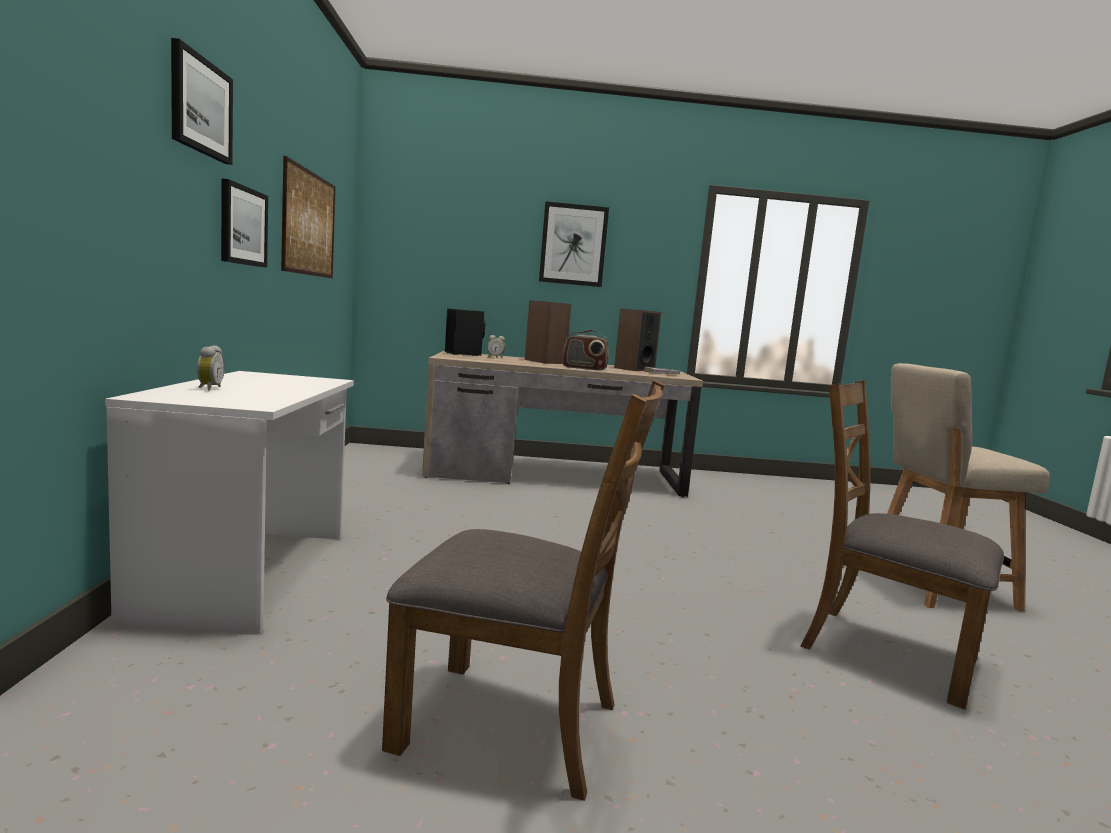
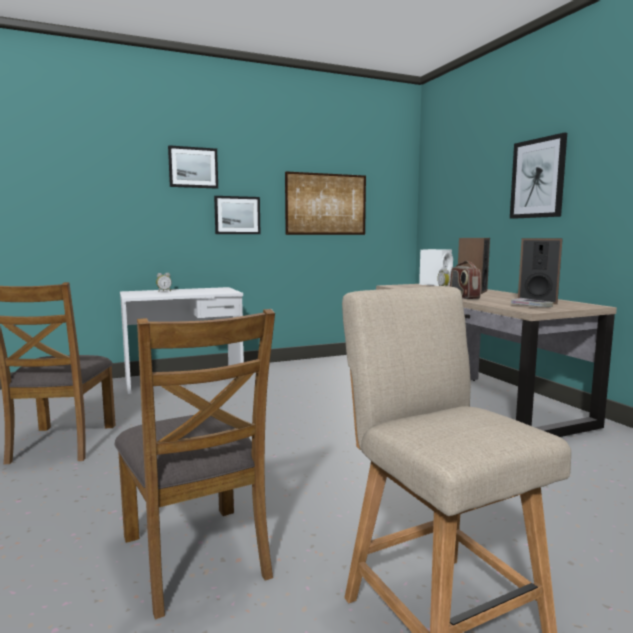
camera: 70 degrees right, 0 degrees up
(462, 354) = (435, 284): black speaker -> white speaker
(886, 651) = (197, 556): brown chair -> brown chair turned 135 degrees clockwise

